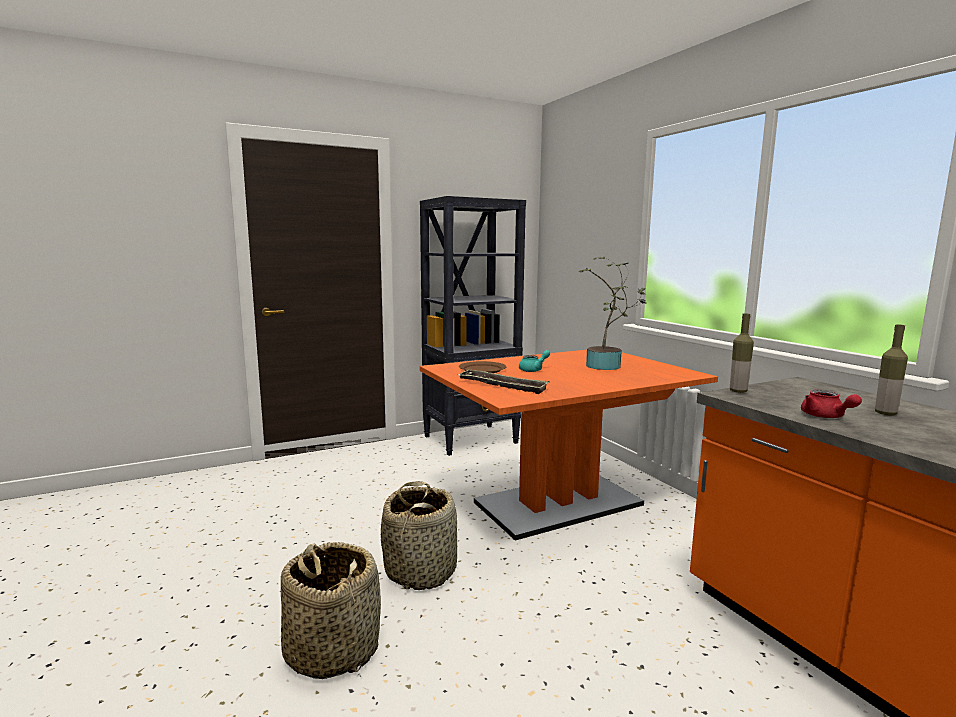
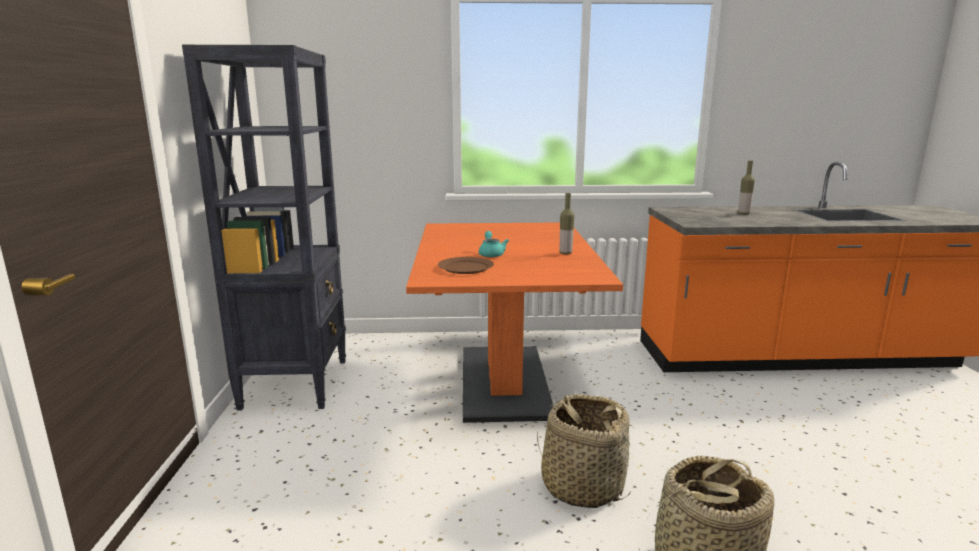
camera: 65 degrees left, 5 degrees up
(502, 386) = (544, 272): tray -> none
(607, 366) = (506, 235): potted plant -> none
(738, 391) = (685, 221): bottle -> bottle (565, 253)
(826, 417) = (750, 221): red teapot -> none

